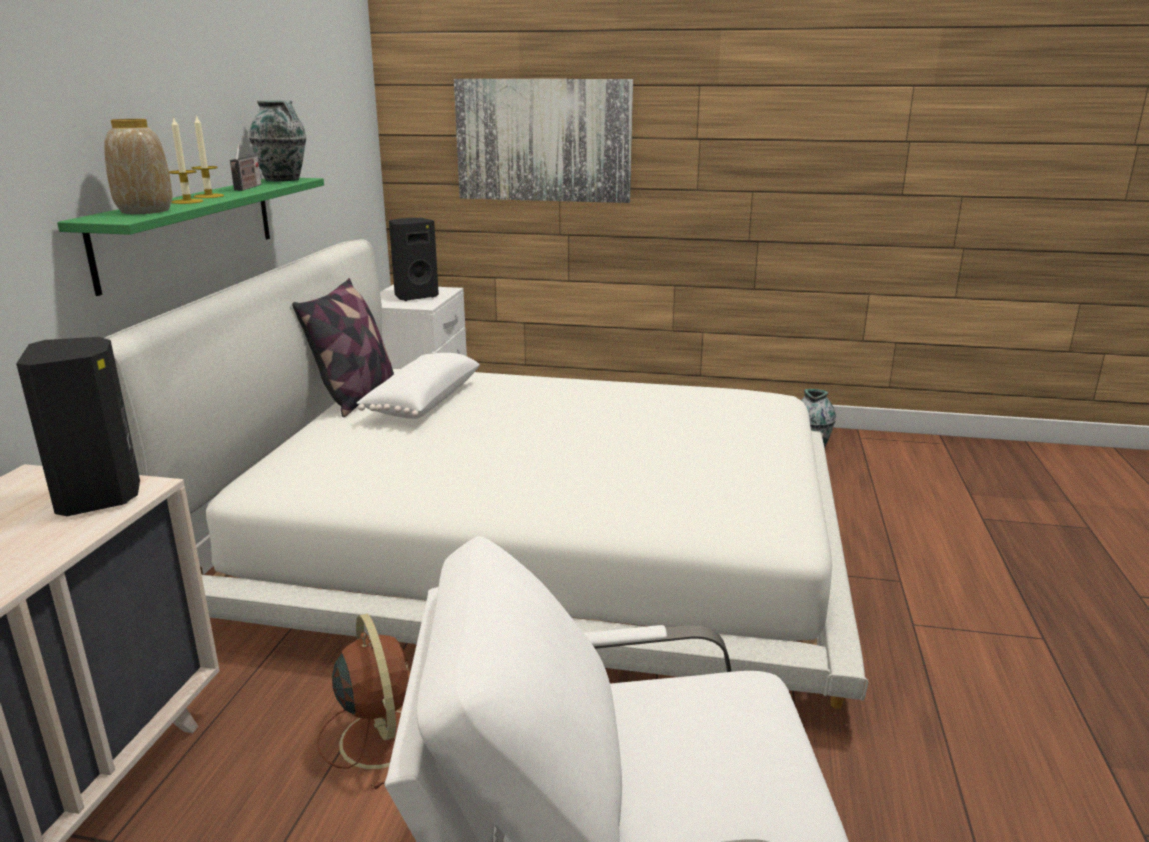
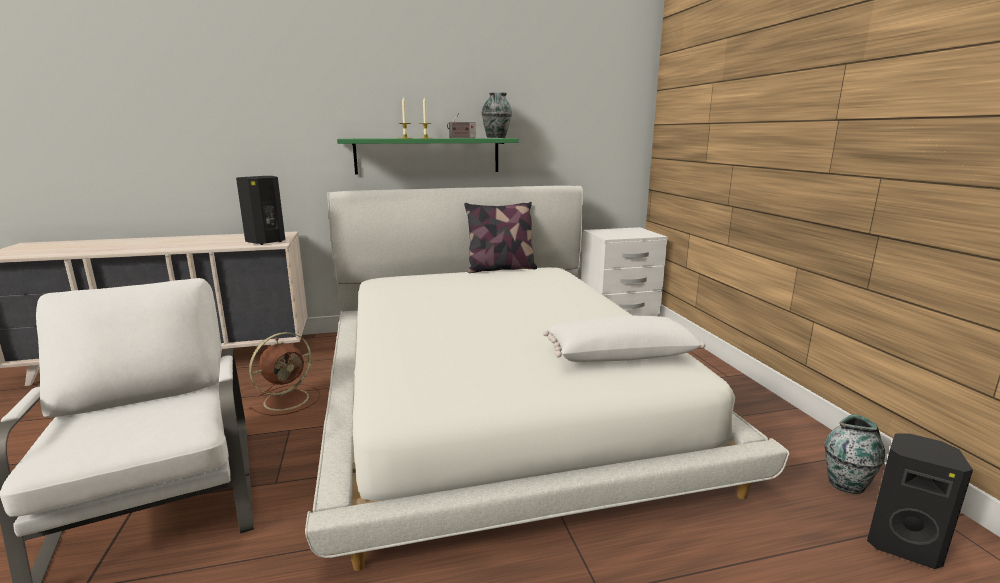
camera: 65 degrees right, 5 degrees down
(145, 211) = (372, 138): vase -> none
(415, 296) = (624, 233): black speaker -> black speaker (902, 544)
(422, 402) = (506, 279): white pillow -> white pillow (619, 355)
(543, 140) = (727, 125): picture -> none

